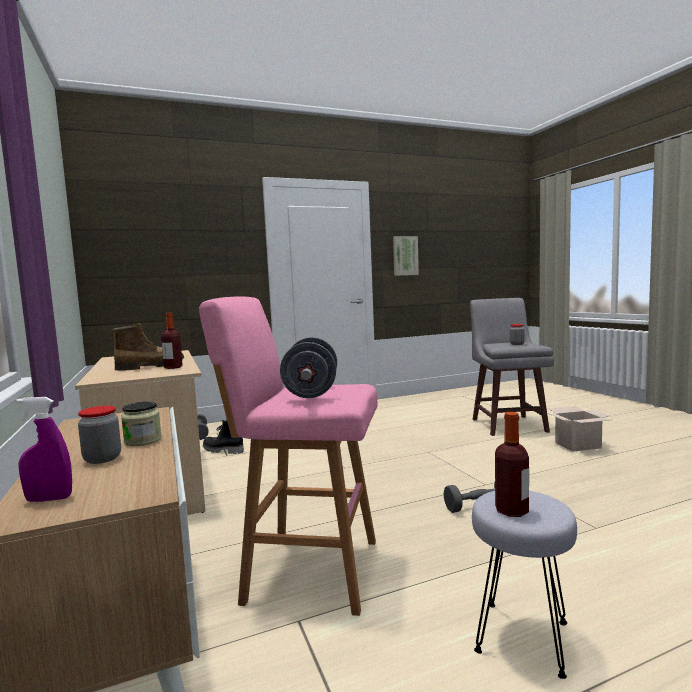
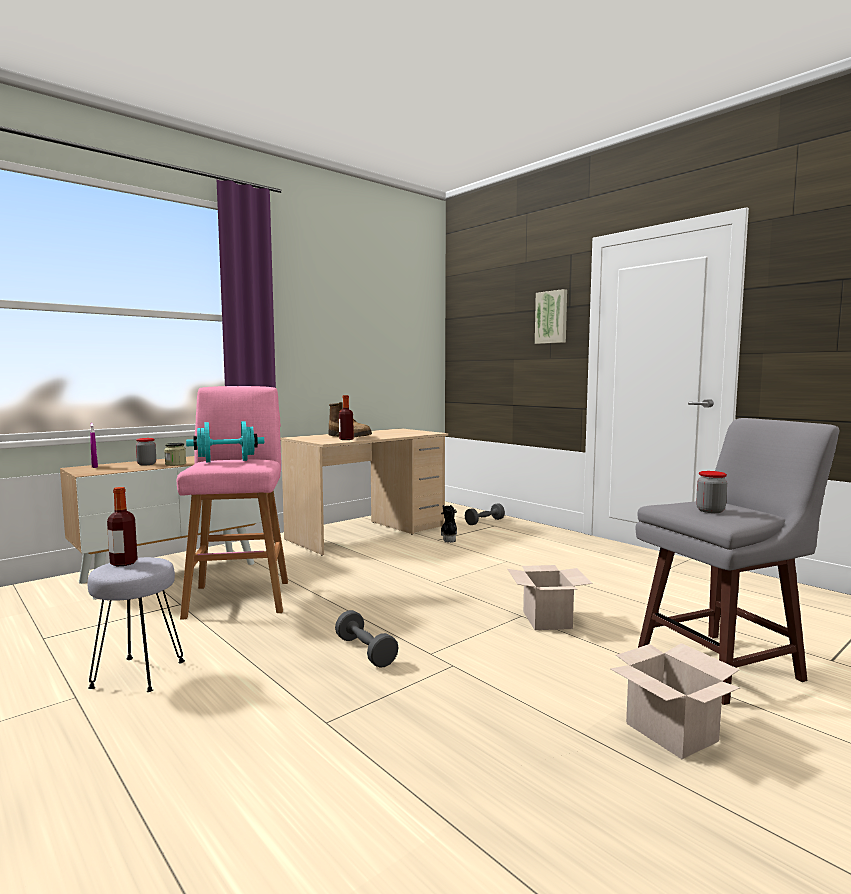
camera: 70 degrees right, 0 degrees up
(311, 392) = (226, 461): grey dumbbell -> turquoise dumbbell
(405, 256) = (812, 328): picture -> picture (552, 317)
(439, 446) = (548, 620): none -> cardboard box

